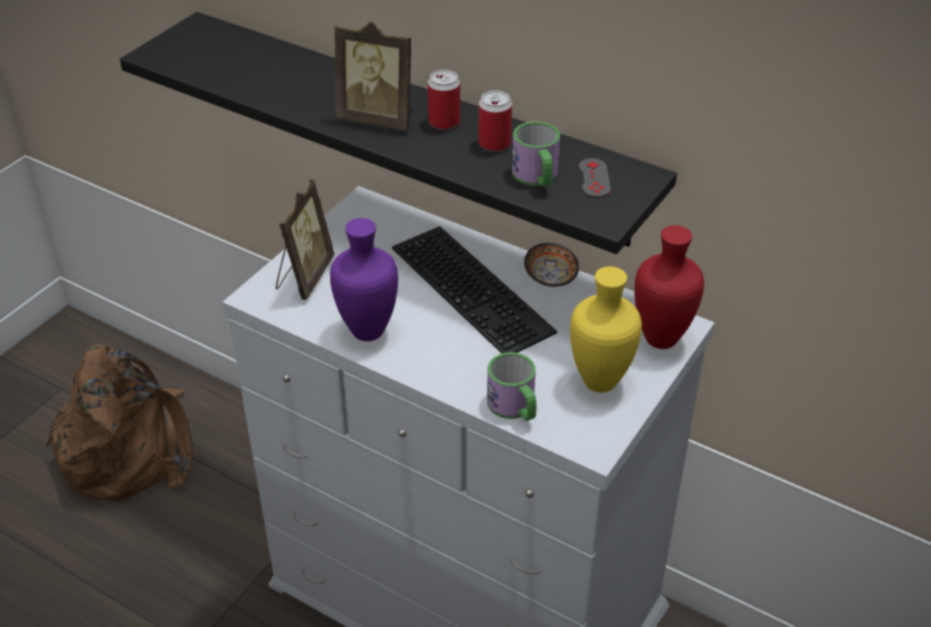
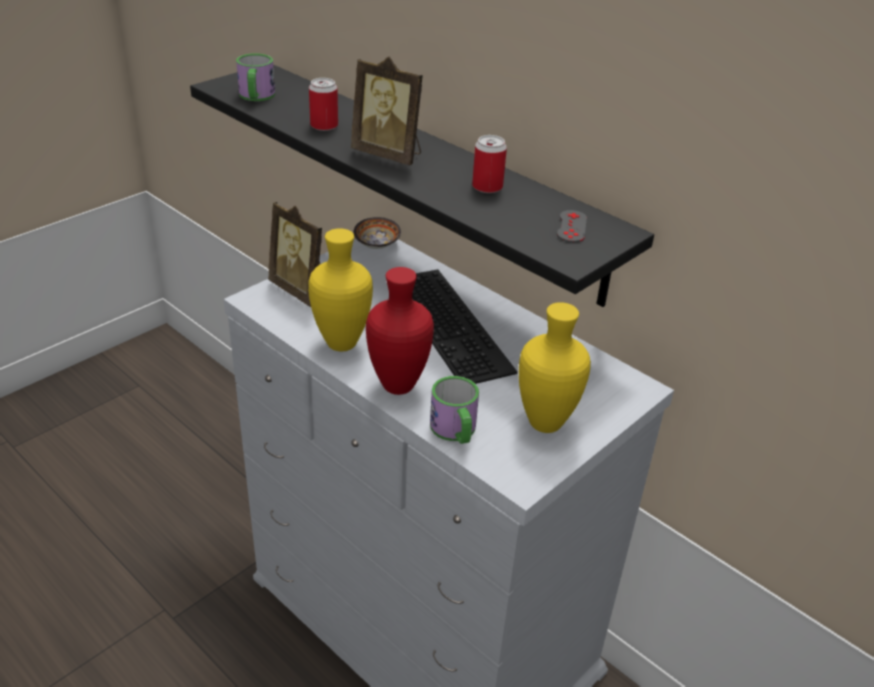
camera: 10 degrees right, 5 degrees down
(129, 450) = (176, 443): brown backpack -> none
(304, 277) = (302, 290): picture frame -> picture frame turned 105 degrees clockwise
(370, 331) = (344, 343): purple vase -> yellow vase
(444, 122) = (447, 165): can -> can (324, 126)
(537, 177) = (517, 218): mug -> mug (256, 97)
(550, 278) = (525, 327): bowl -> bowl (377, 245)
(663, 340) = (618, 397): red vase -> red vase (400, 386)

